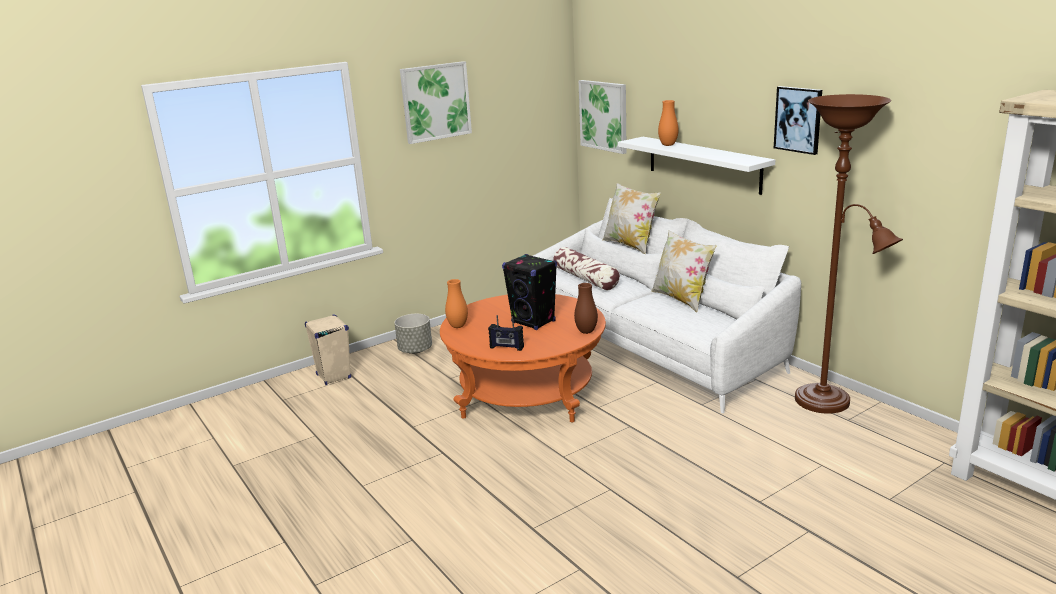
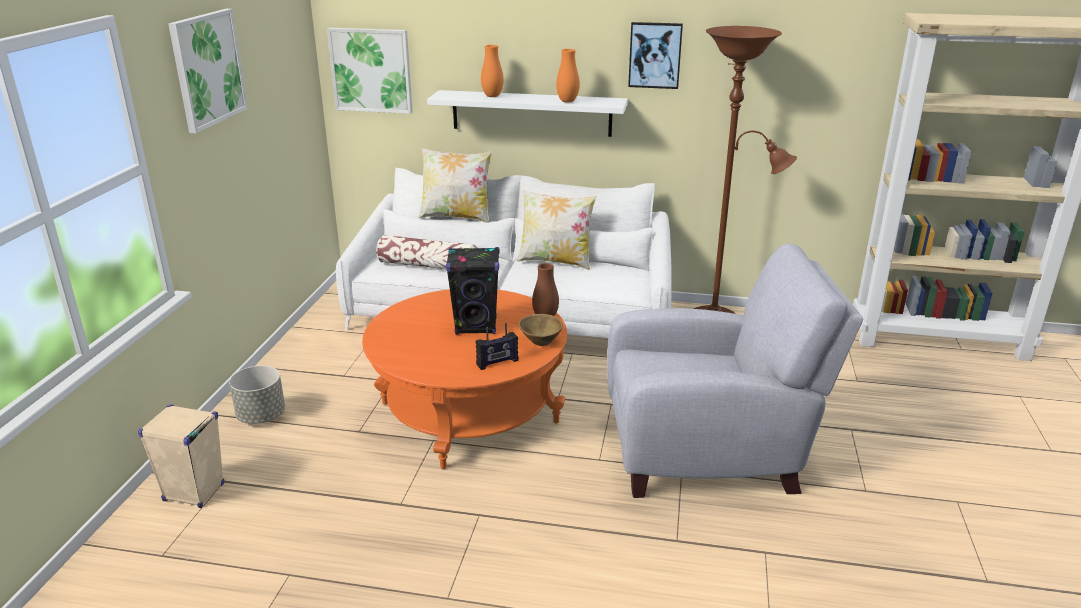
camera: 45 degrees left, 5 degrees up
(458, 326) = (400, 359): orange vase -> orange vase (567, 101)
(556, 344) = (540, 341): none -> brown bowl
(650, 489) = (710, 453): none -> grey armchair

